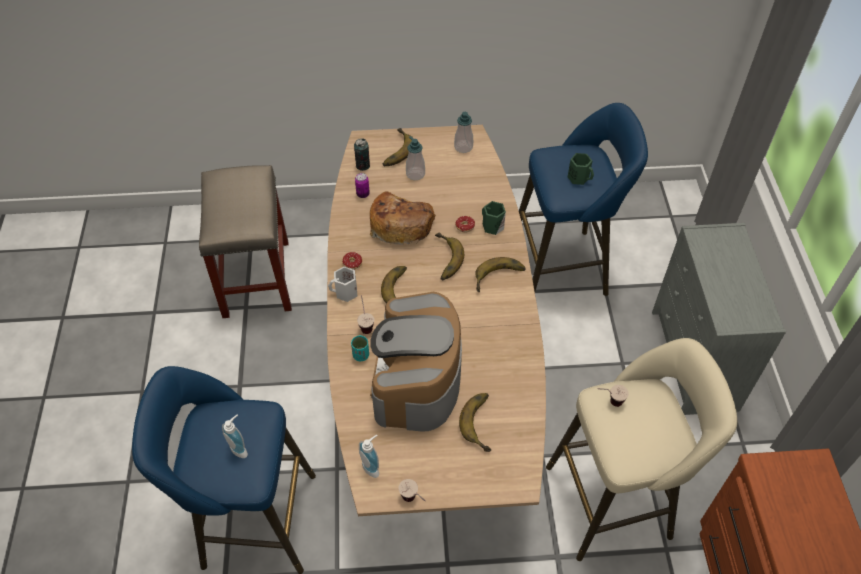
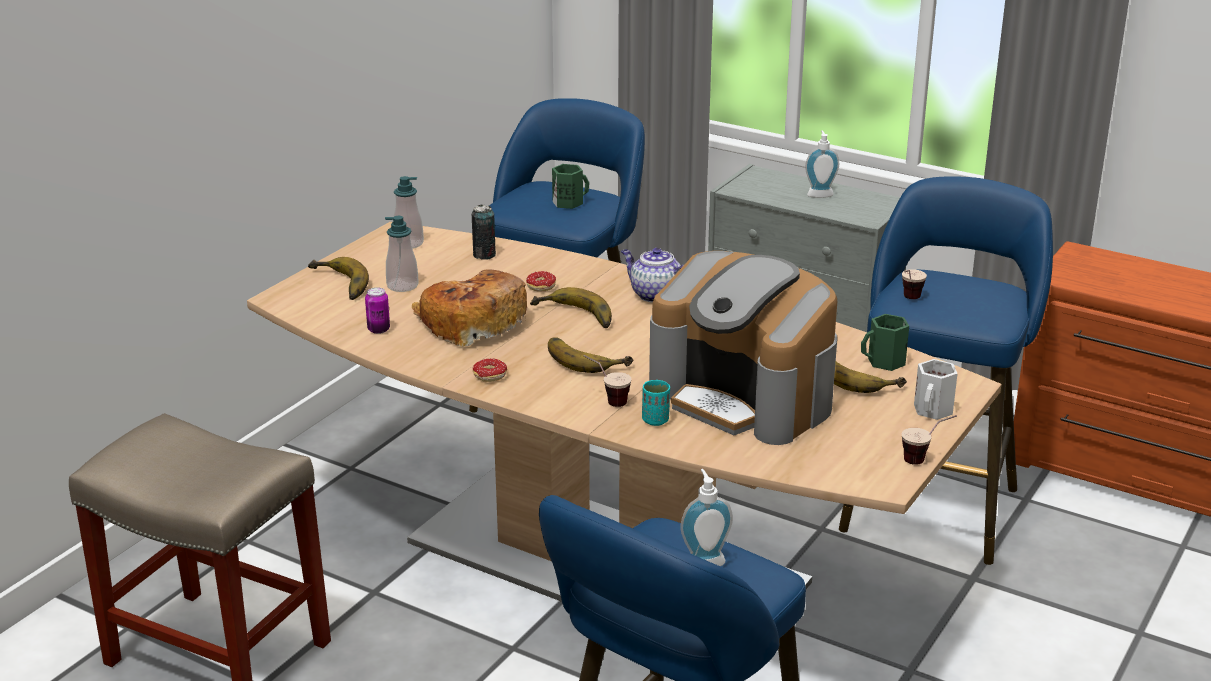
camera: 55 degrees left, 25 degrees down
(345, 293) = (534, 397): white mug -> white mug (933, 410)
(363, 166) = (327, 313): can -> can (484, 255)
(372, 467) = (844, 470): soap dispenser -> soap dispenser (819, 194)
(492, 226) = (565, 272): green mug -> green mug (885, 362)
(500, 278) = (654, 295): banana -> teapot
(615, 499) = (932, 503): beige stool -> blue stool

